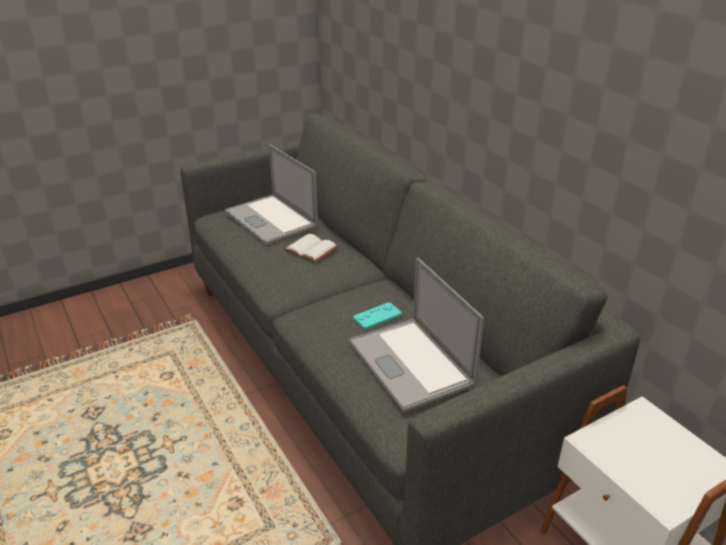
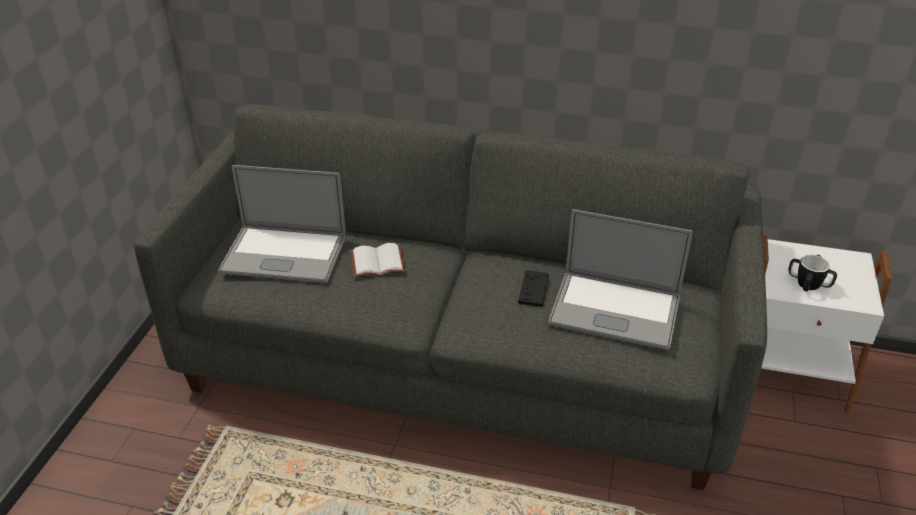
camera: 45 degrees left, 5 degrees up
(377, 317) = (533, 289): turquoise game controller -> black game controller
(627, 455) = (808, 284): none -> mug

